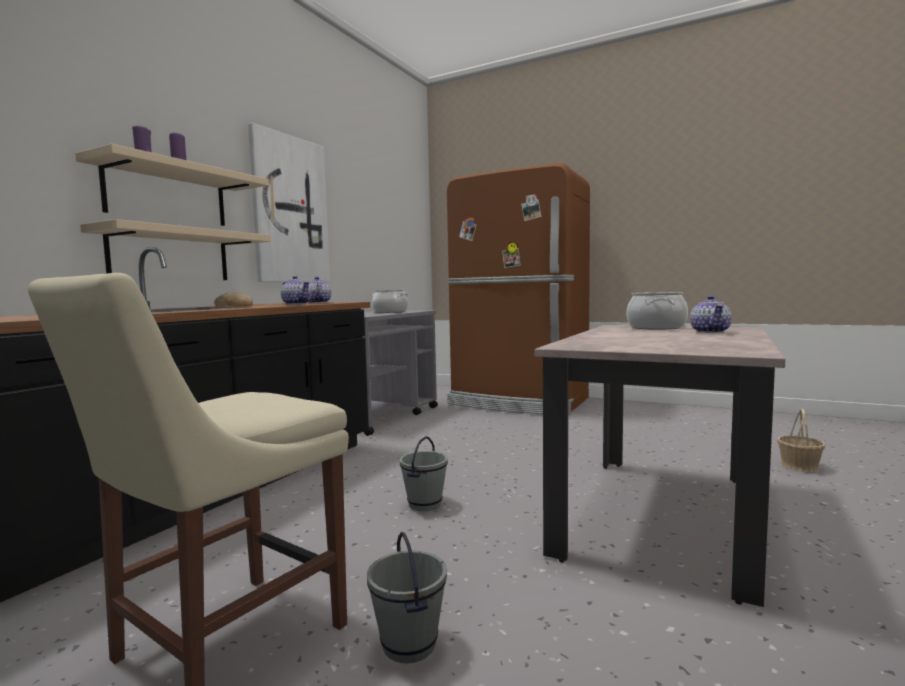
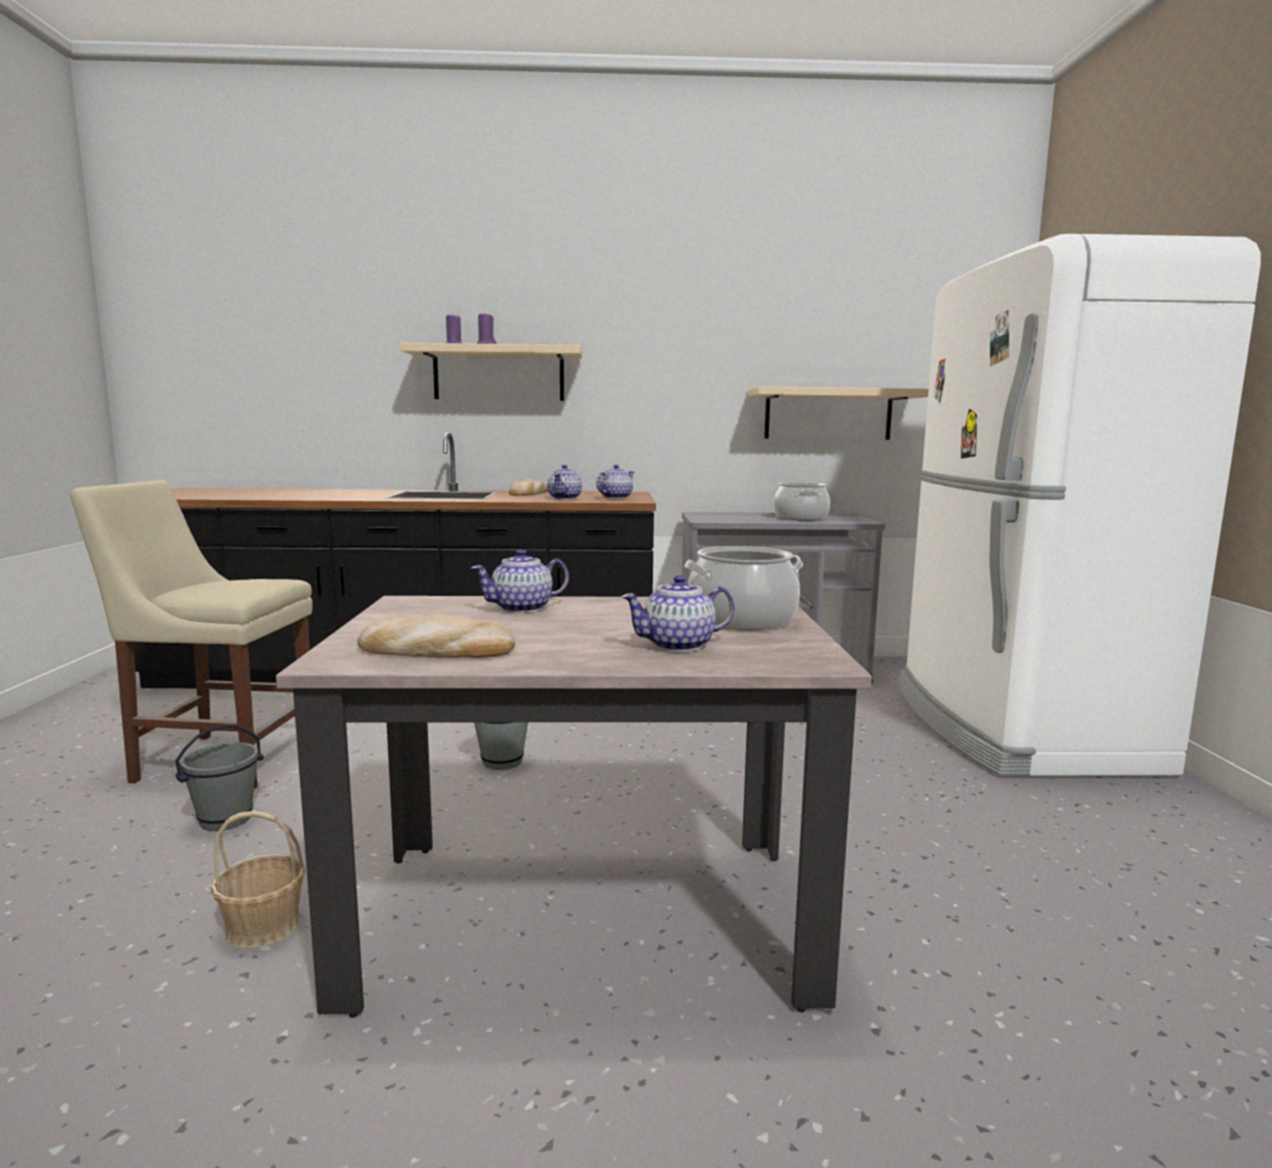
camera: 60 degrees right, 5 degrees up
(171, 256) = (498, 437): beige shelf -> beige shelf (828, 414)
(289, 210) = (666, 371): picture -> none
(519, 402) = (1016, 727): brown fridge -> white fridge
(608, 338) = (522, 608): none -> teapot
(719, 345) = (436, 650): none -> bread
(799, 466) = (1067, 1103): basket -> basket (263, 926)

